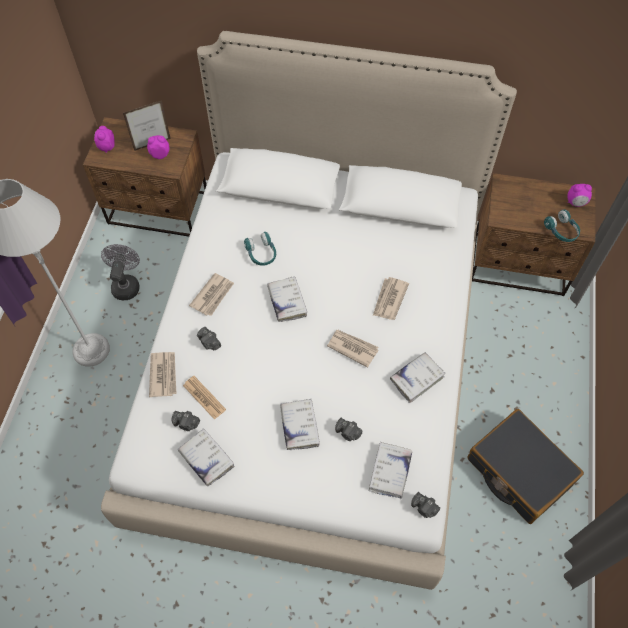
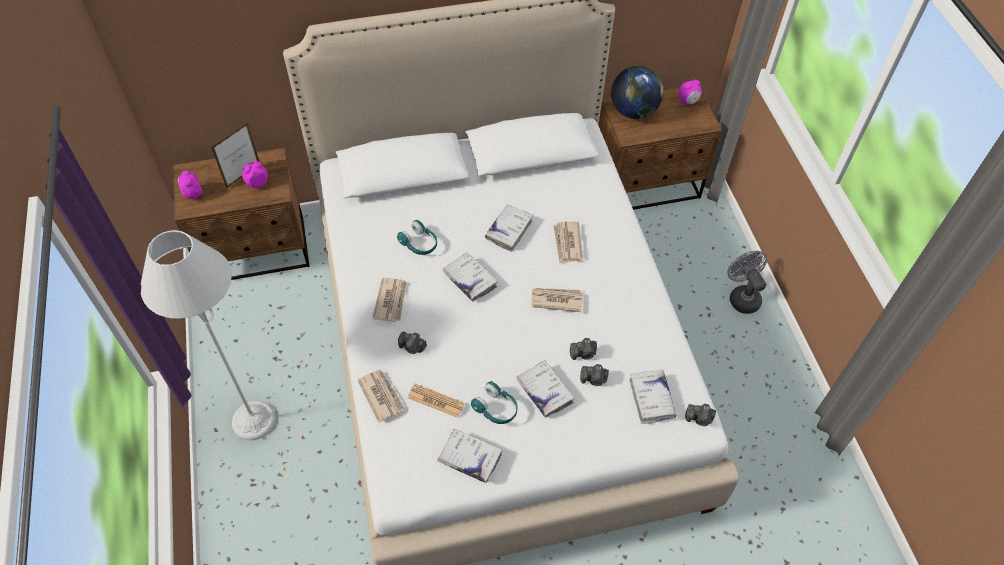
camera: 25 degrees left, 5 degrees down
(126, 284) = (259, 339): grey fan -> grey fan (742, 296)
(186, 424) = (431, 433): camera -> camera (583, 353)
(417, 379) = (631, 306): white book -> white book (509, 230)
(517, 196) = (633, 111): none -> globe
(519, 471) = (740, 369): black suitcase -> none
(561, 231) = (688, 130): turquoise headphones -> turquoise headphones (496, 409)

